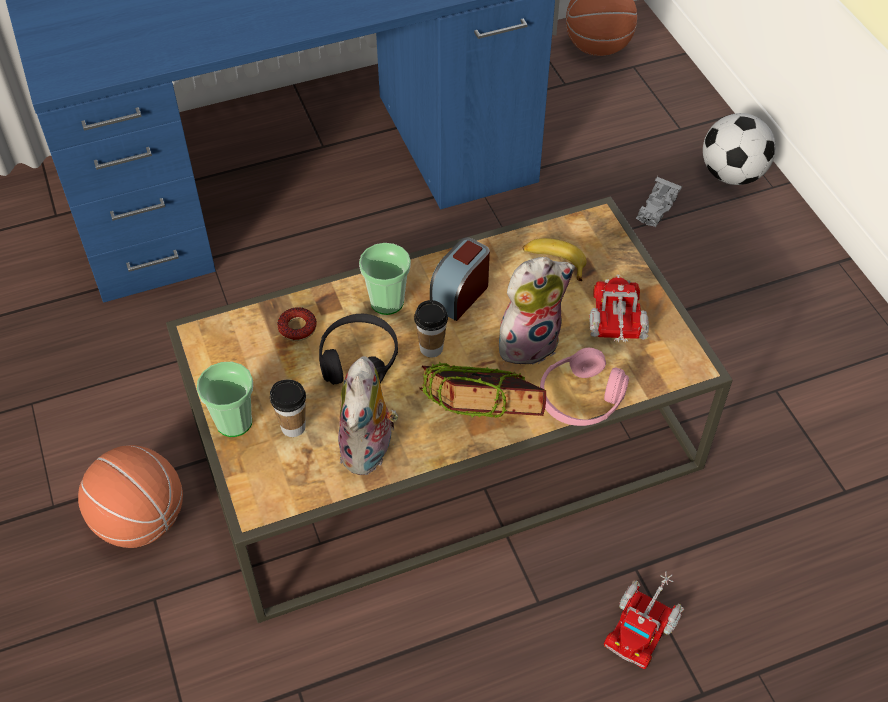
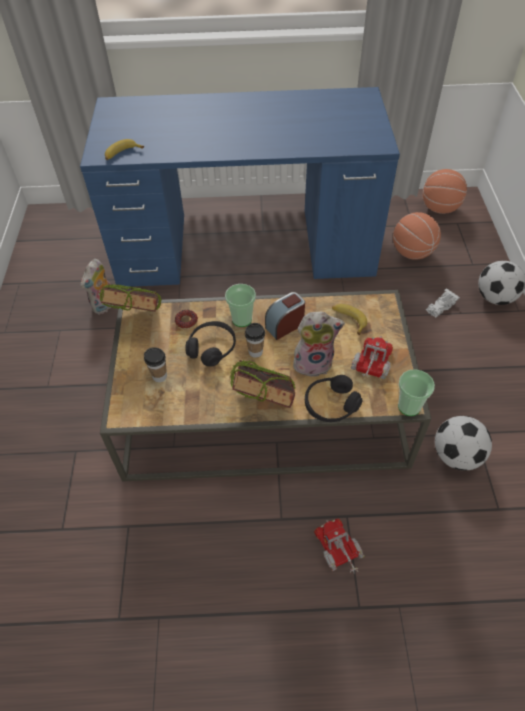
camera: 20 degrees right, 0 degrees up
(99, 68) = (122, 154): none -> banana
(140, 520) = (86, 406): basketball -> basketball (412, 252)
(214, 347) = (137, 321): none -> book
(234, 422) = (129, 365): cup -> cup (409, 406)
(369, 451) = (195, 402): plush toy -> plush toy (105, 306)
(581, 398) = (331, 404): pink headphones -> black headphones
(644, 622) = (339, 551): toy truck -> toy truck turned 105 degrees clockwise
(760, 432) = (456, 456): none -> football

